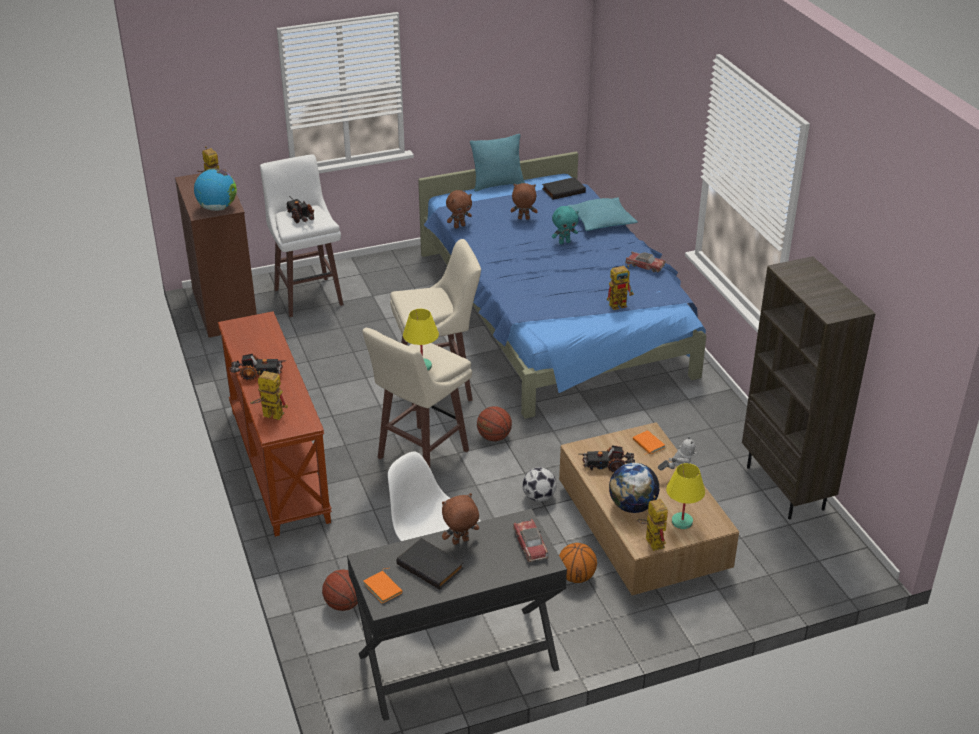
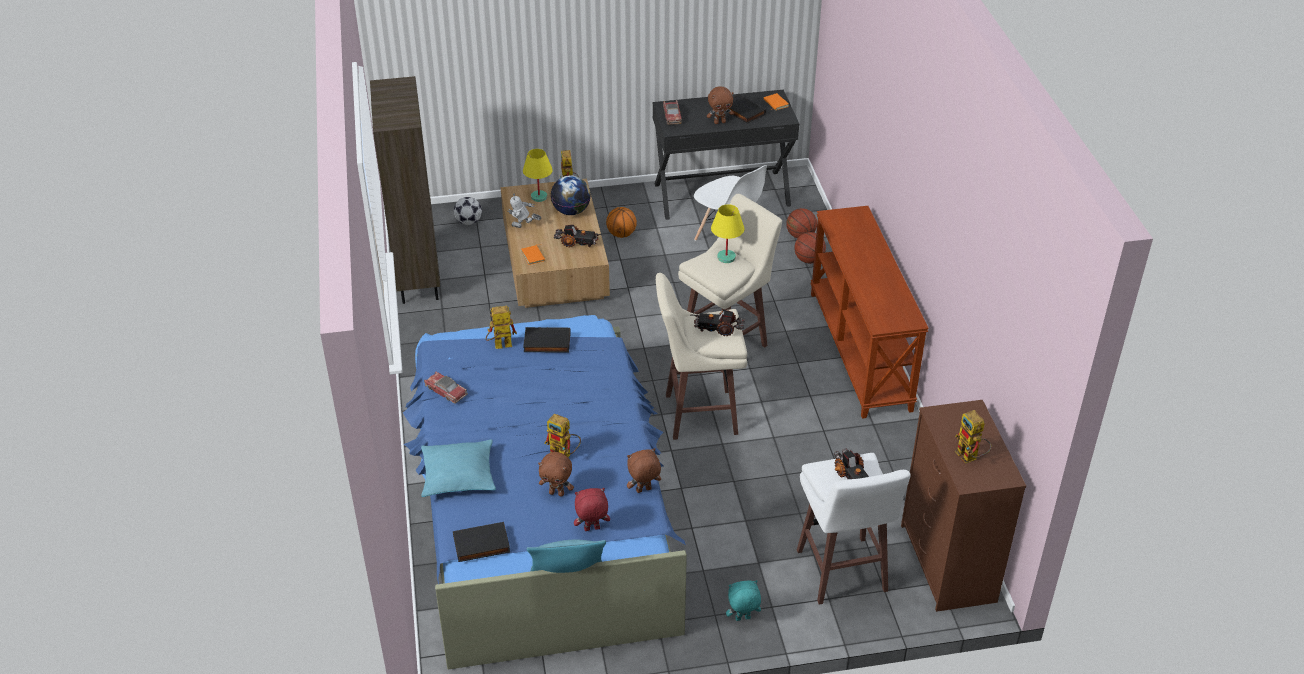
camera: 170 degrees left, 5 degrees up
(217, 208) = (954, 416): globe -> none
(258, 374) = (878, 265): toy truck -> toy truck (718, 328)
(268, 415) = (865, 227): toy robot -> toy robot (564, 455)
(490, 204) = (592, 529): none -> red plush toy
(494, 437) = (654, 353): basketball -> basketball (809, 260)
(539, 497) = (630, 295): football -> football (469, 222)
(564, 242) = (521, 444): turquoise plush toy -> turquoise plush toy (742, 619)
(578, 309) = (546, 343): none -> black book

